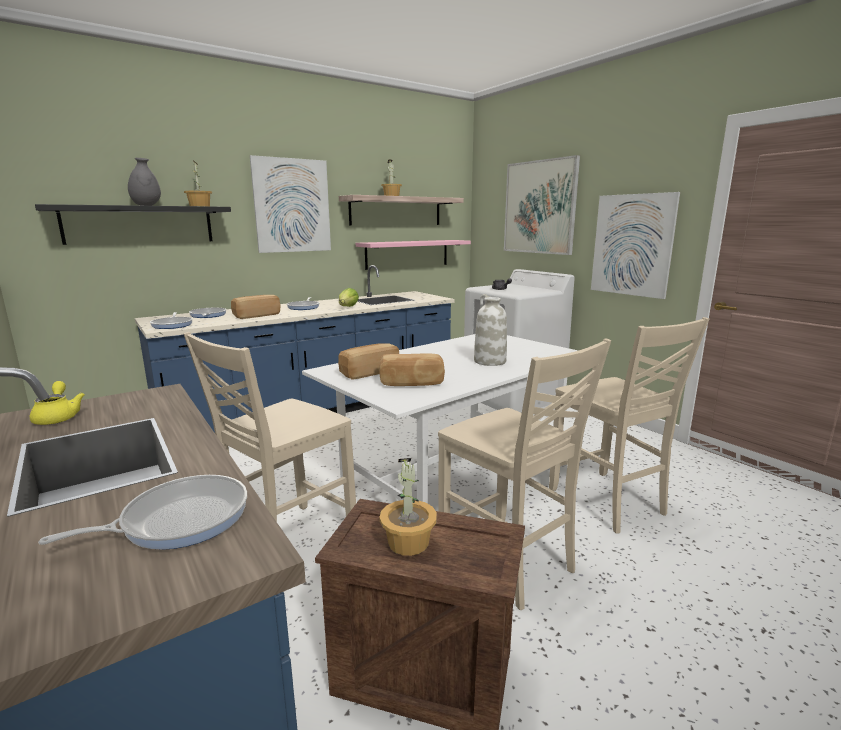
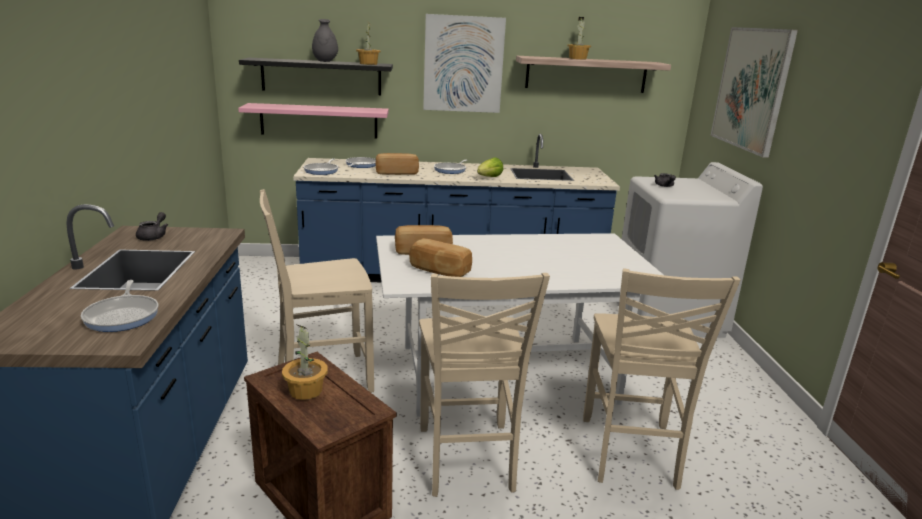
camera: 30 degrees right, 5 degrees up
(58, 417) = (154, 236): yellow teapot -> grey teapot
(178, 520) = (123, 315): frying pan -> frying pan turned 75 degrees clockwise
(407, 254) = (594, 124): pink shelf -> pink shelf (319, 121)
(489, 361) = (547, 267): white vase -> none
(632, 245) = (823, 161): picture -> none

